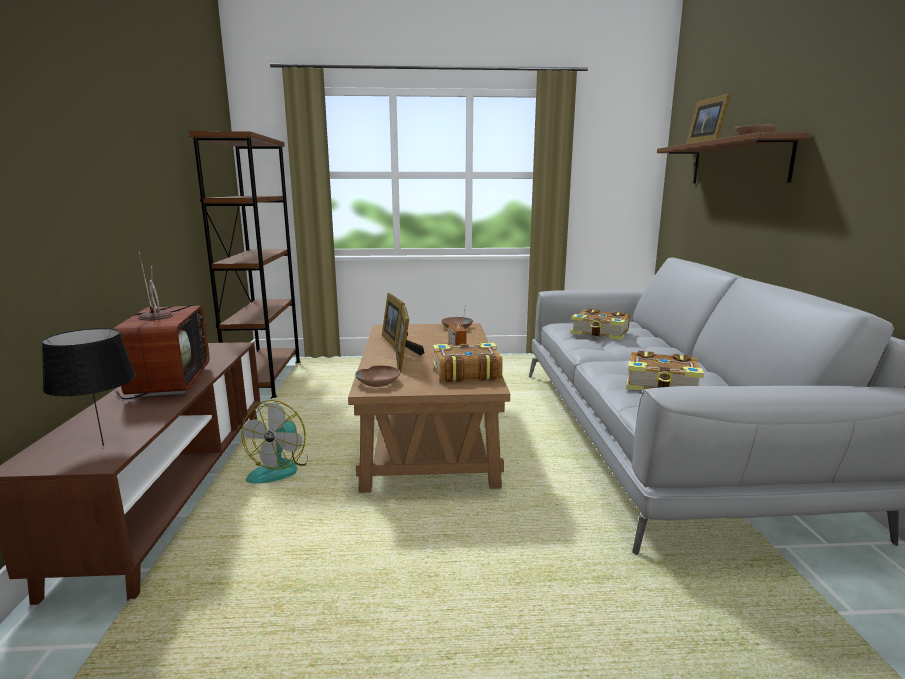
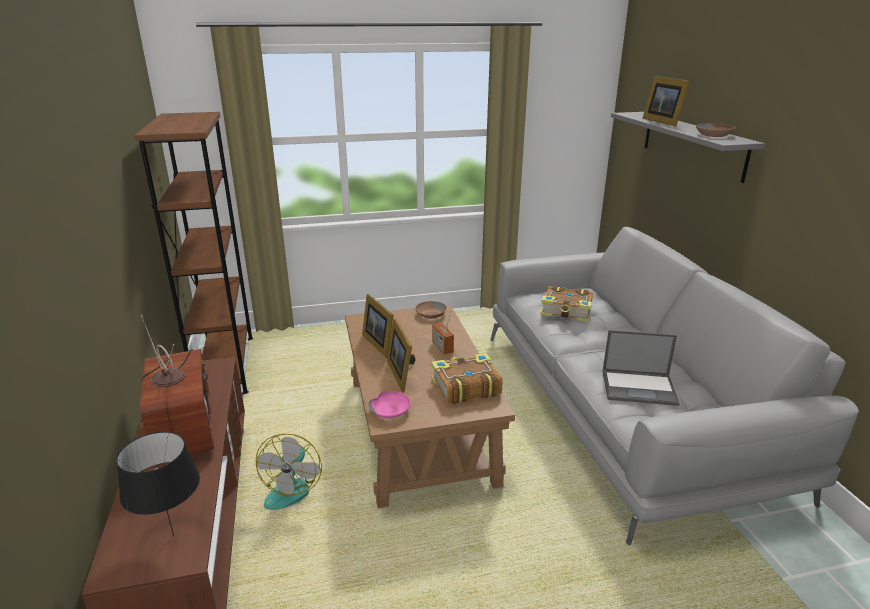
camera: 10 degrees left, 10 degrees up
(379, 382) = (390, 410): brown bowl -> pink bowl
(662, 385) = (639, 387): book -> laptop
(738, 162) = (692, 144): brown shelf -> grey shelf

